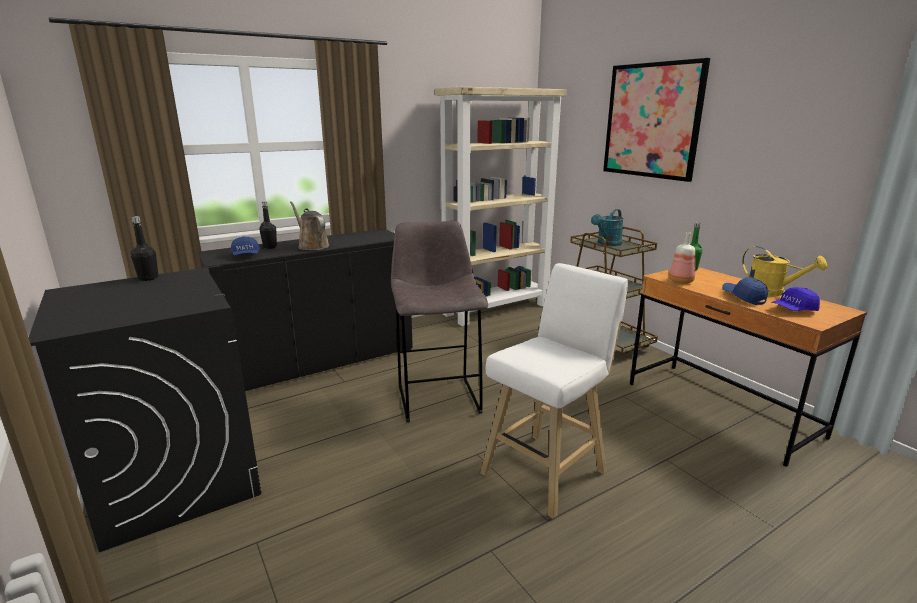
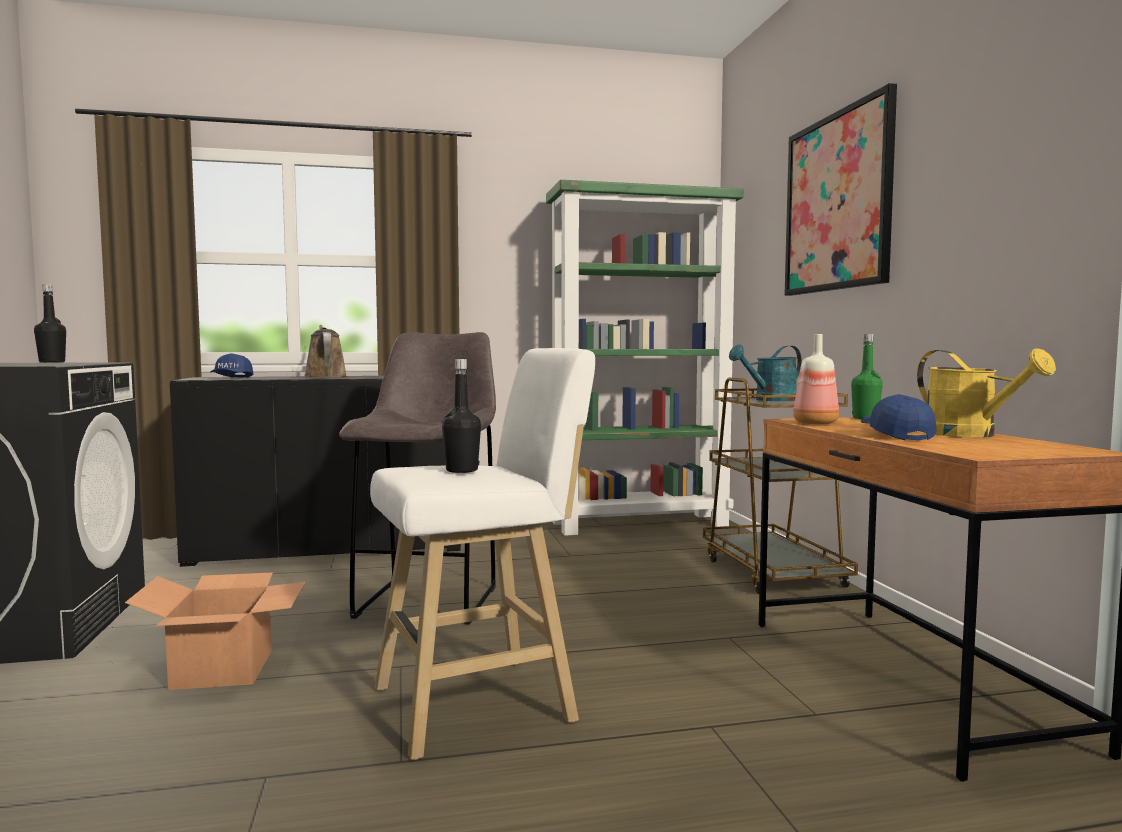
camera: 20 degrees right, 15 degrees down
(270, 247) = (276, 377): black bottle -> black bottle (462, 470)
(373, 480) = (222, 668): none -> cardboard box
(496, 309) = (640, 524): beige bookcase -> green bookcase
(793, 310) = (970, 446): blue cap -> none

